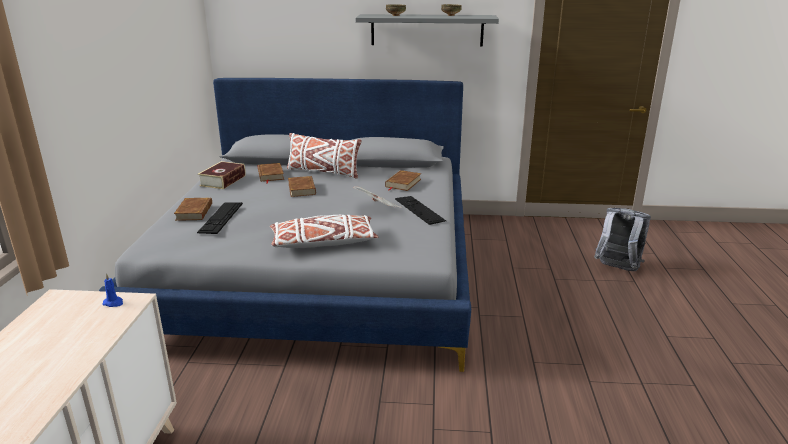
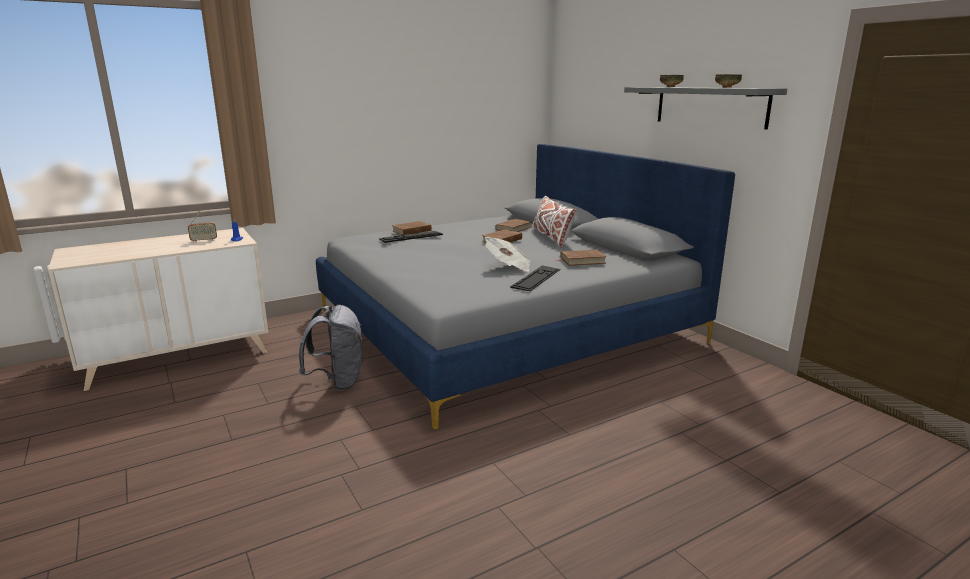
camera: 55 degrees right, 5 degrees down
(70, 327) = (204, 240): none -> radio
(223, 180) = (477, 223): book -> none
(323, 242) = (420, 269): white pillow -> none
(617, 269) = (787, 471): grey backpack -> grey backpack (337, 382)

